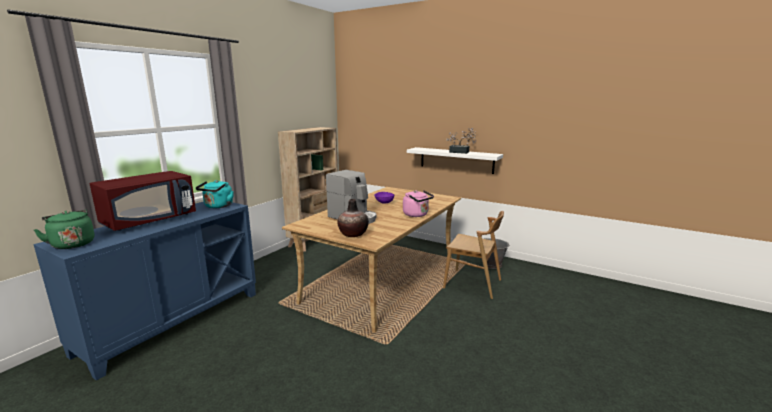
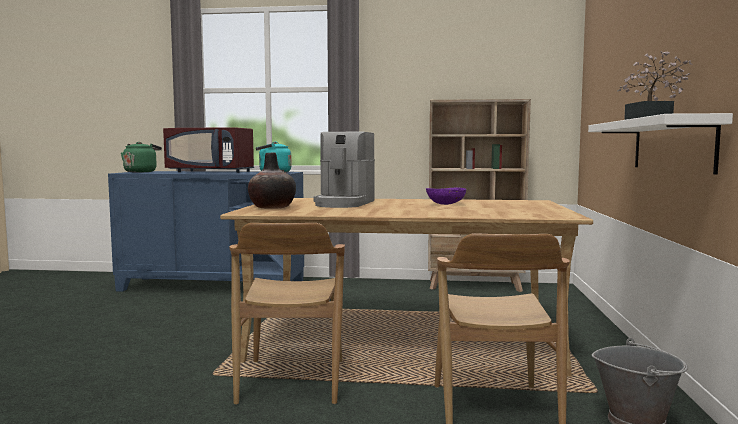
camera: 65 degrees right, 10 degrees down
(413, 321) = (291, 381): none -> brown chair
(417, 215) = (407, 213): pink kettle -> none

